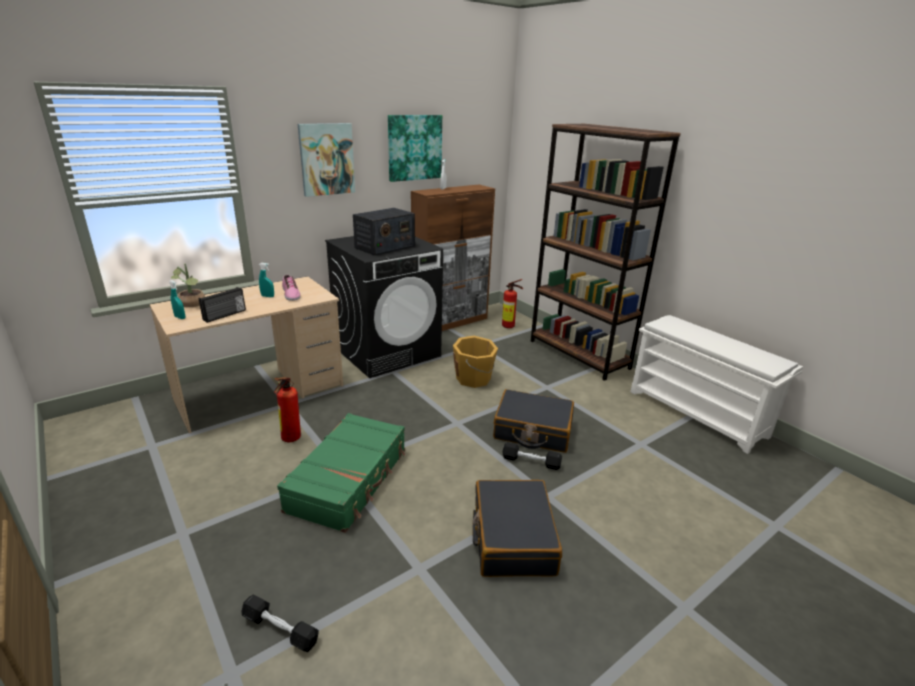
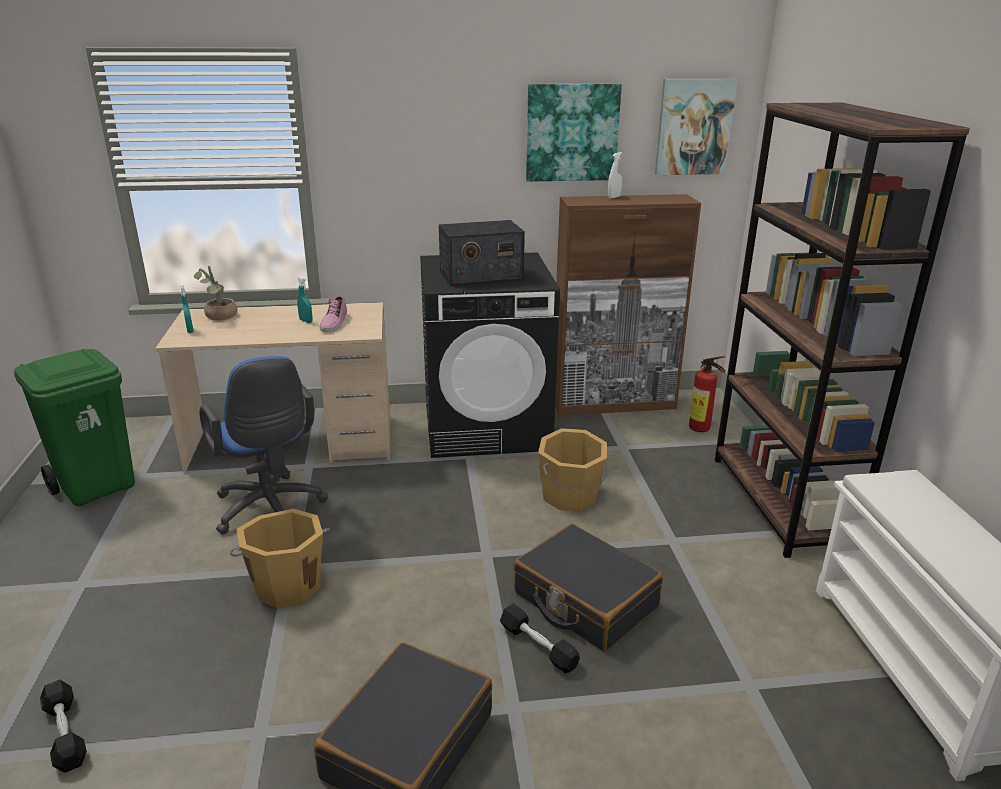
camera: 30 degrees right, 0 degrees up
(120, 464) = (98, 486): none -> green trash can
(225, 315) = (235, 336): radio -> none
(289, 439) = (271, 511): fire extinguisher -> blue office chair
(326, 159) = (429, 145): picture -> picture (694, 127)
(349, 480) = (287, 585): green suitcase -> orange bucket

